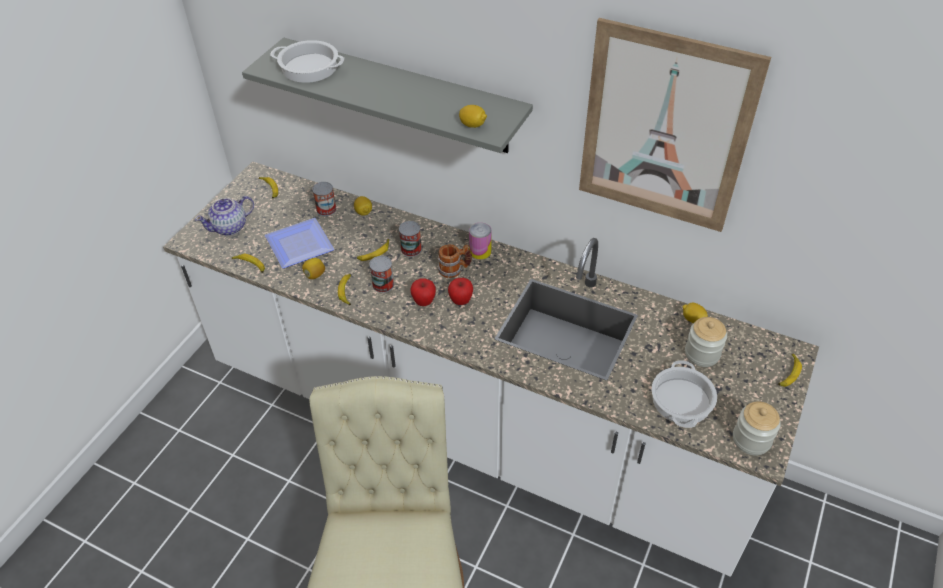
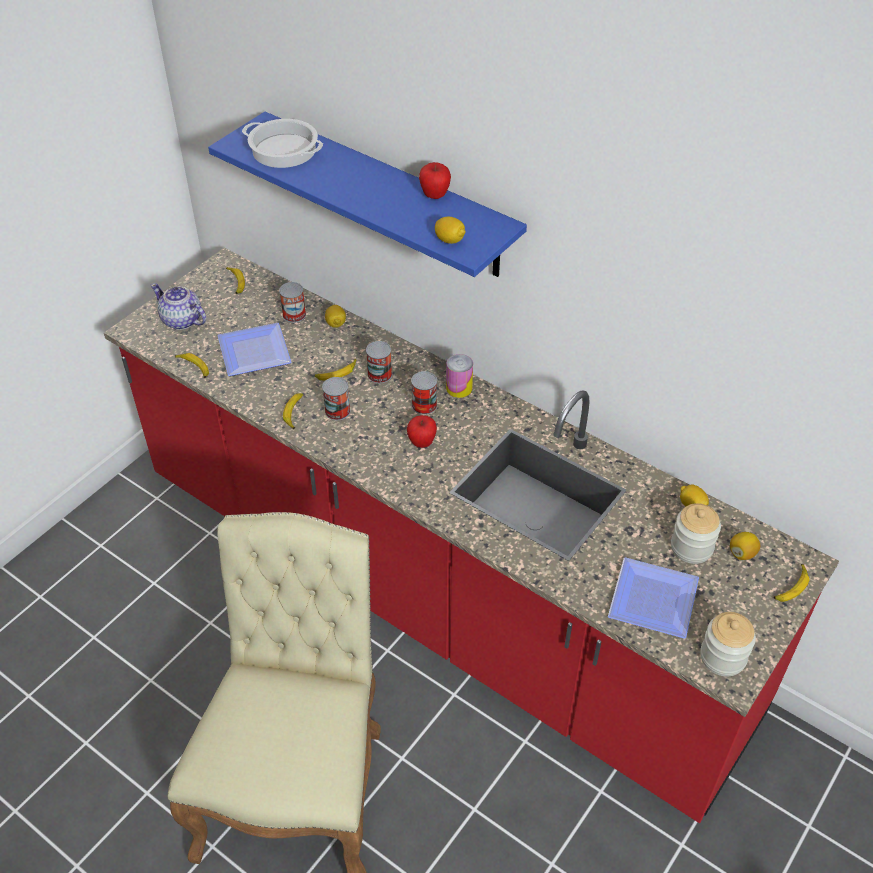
camera: 10 degrees right, 0 degrees up
(230, 227) = (182, 321): teapot -> teapot turned 60 degrees clockwise
(315, 275) = (263, 389): lemon -> lemon (742, 553)
(404, 96) = (389, 195): grey shelf -> blue shelf
(424, 302) = (379, 437): apple -> apple (434, 195)
(455, 269) = (424, 405): mug -> can
(473, 424) = (436, 593): white counter -> red counter
(664, 129) = (670, 274): picture -> none
(681, 400) = (650, 597): cooking pot -> plate

